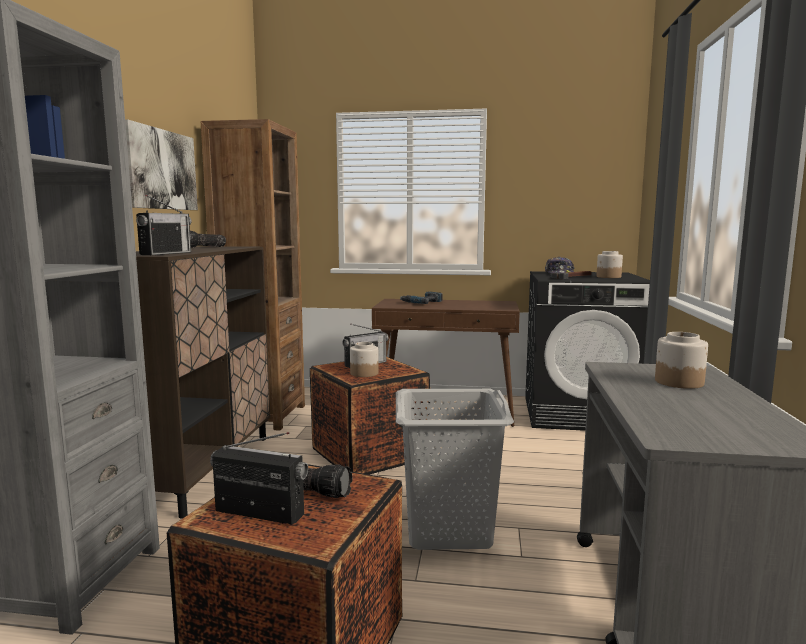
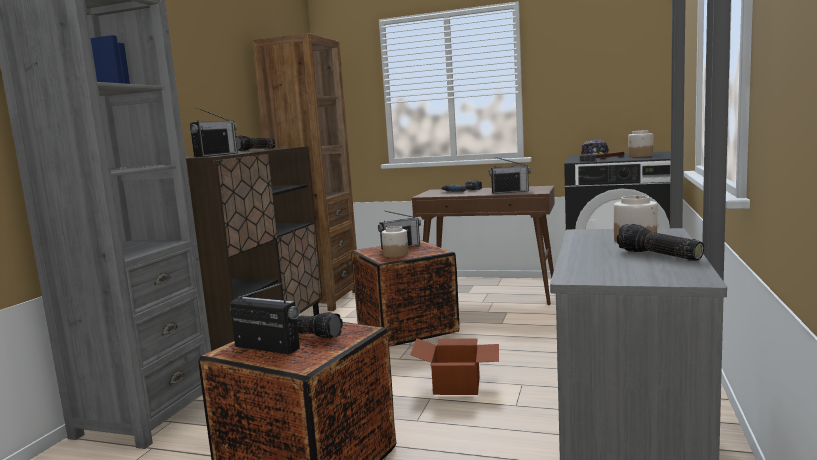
camera: 10 degrees right, 0 degrees up
(160, 169) = (217, 85): picture -> none
(449, 529) = (458, 385): grey laundry basket -> cardboard box
(476, 306) = (510, 192): none -> radio
(726, 405) = (657, 255): none -> flashlight

